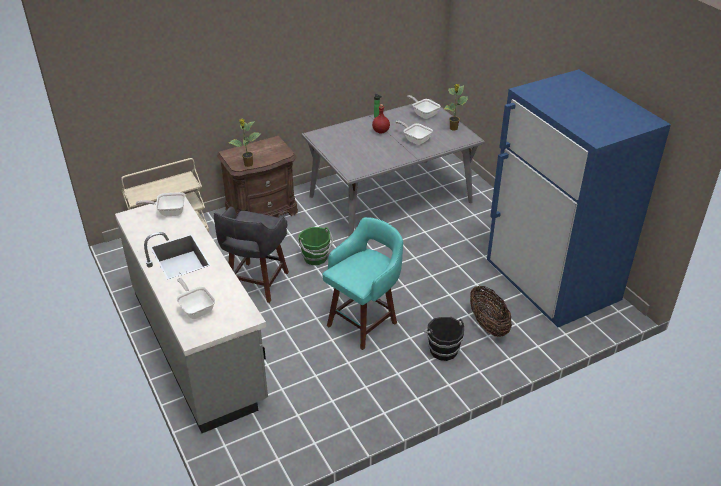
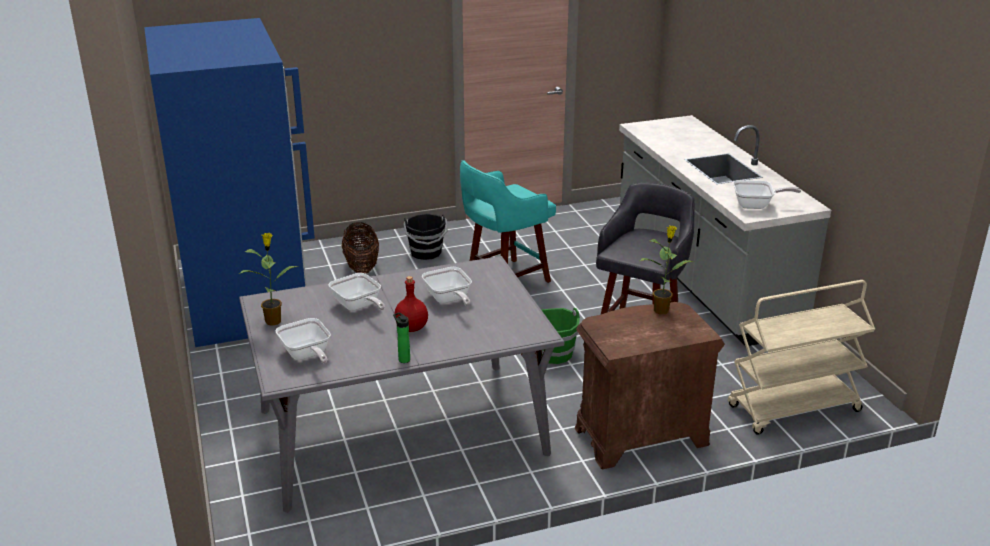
camera: 170 degrees left, 10 degrees down
(196, 309) = (689, 134): frying pan -> frying pan (448, 300)

